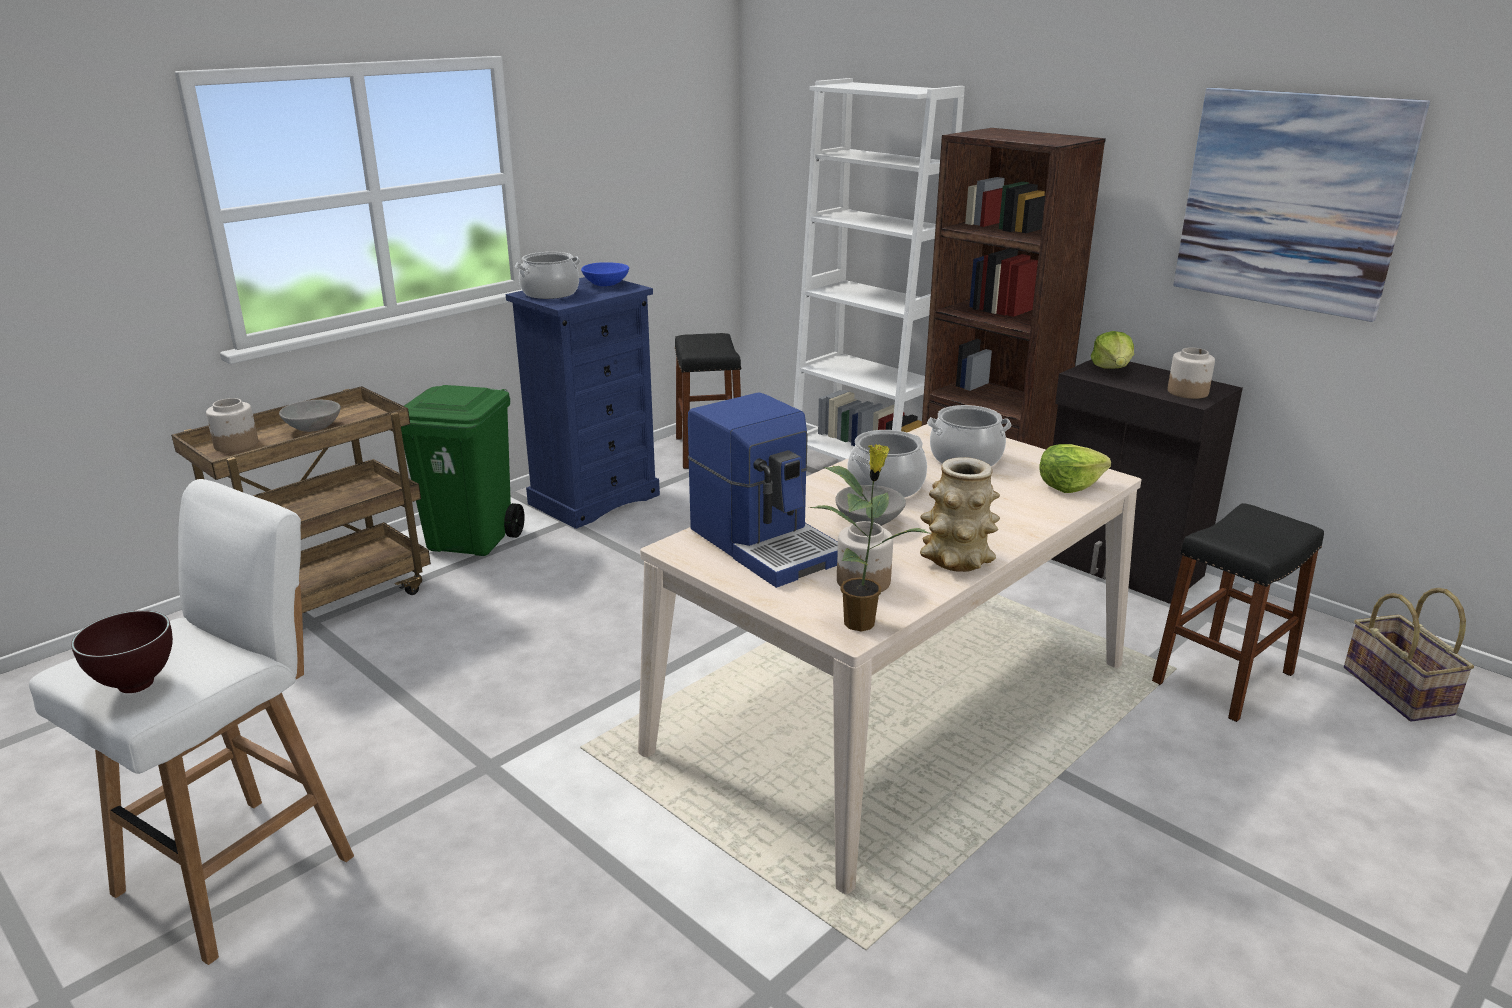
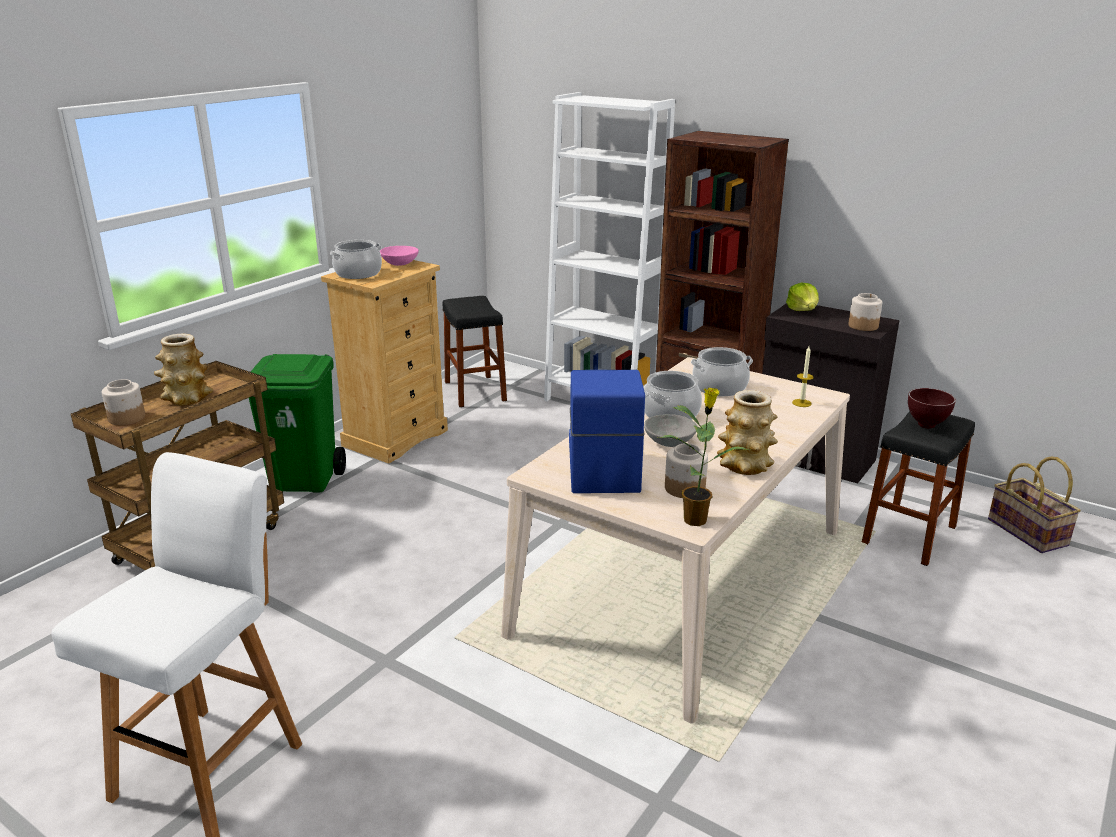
camera: 10 degrees left, 0 degrees up
(134, 687) = (152, 626): brown bowl -> brown bowl (926, 426)
(313, 428) = (187, 399): grey bowl -> vase
(594, 499) = (395, 438): blue dresser -> beige dresser
(605, 284) = (399, 264): blue bowl -> pink bowl
(766, 544) = (601, 466): coffee machine -> coffee machine turned 135 degrees counterclockwise
(1069, 485) = (801, 403): lettuce -> candle
(1291, 201) = (929, 184): picture -> none

